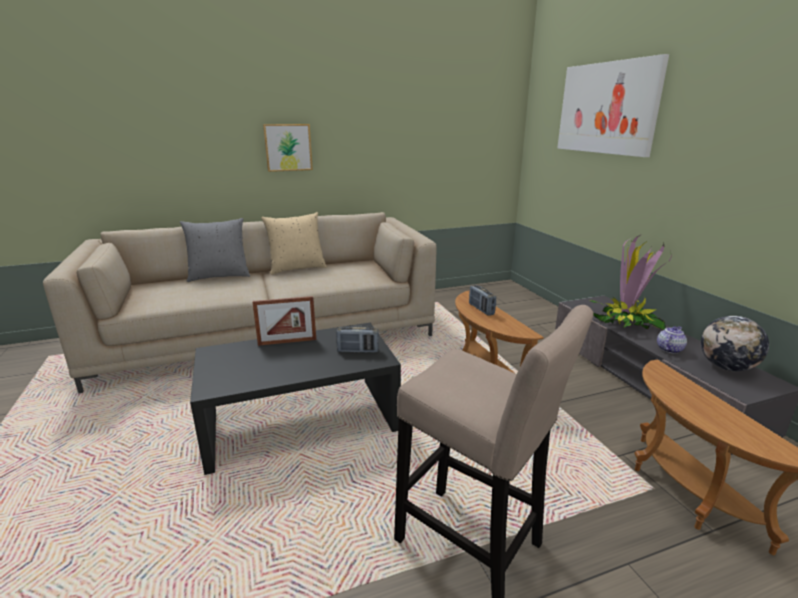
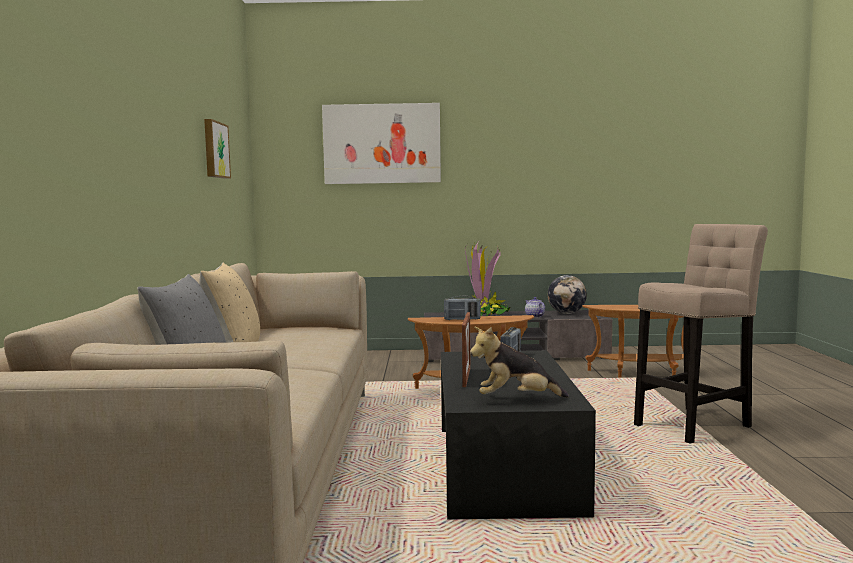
camera: 70 degrees left, 15 degrees down
(222, 367) = (516, 399): none -> plush toy
(288, 147) = (133, 168): picture -> picture (214, 150)

